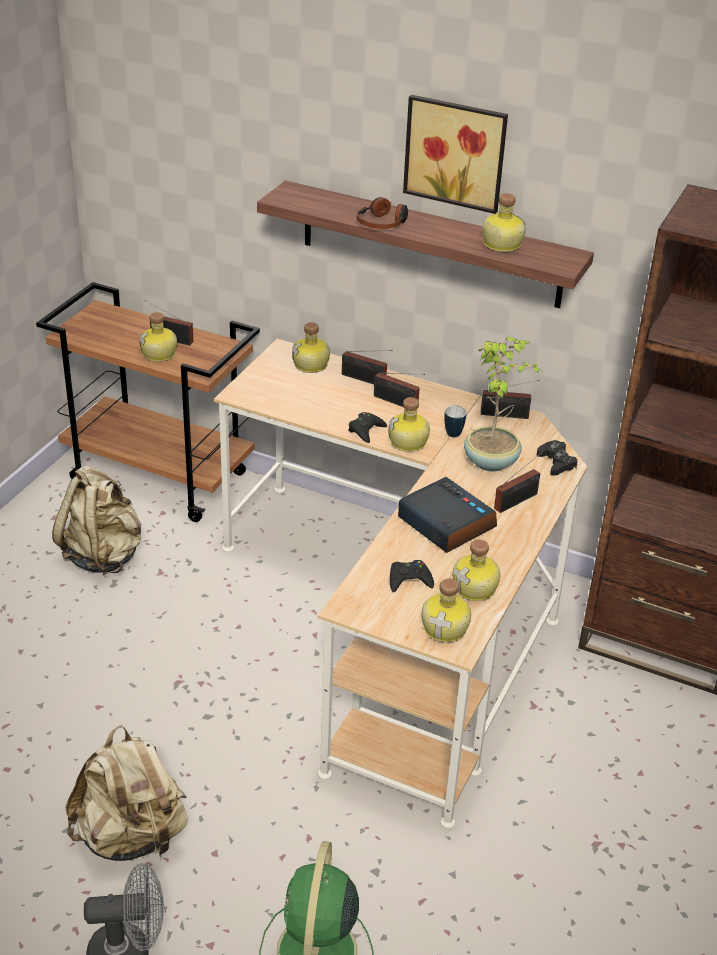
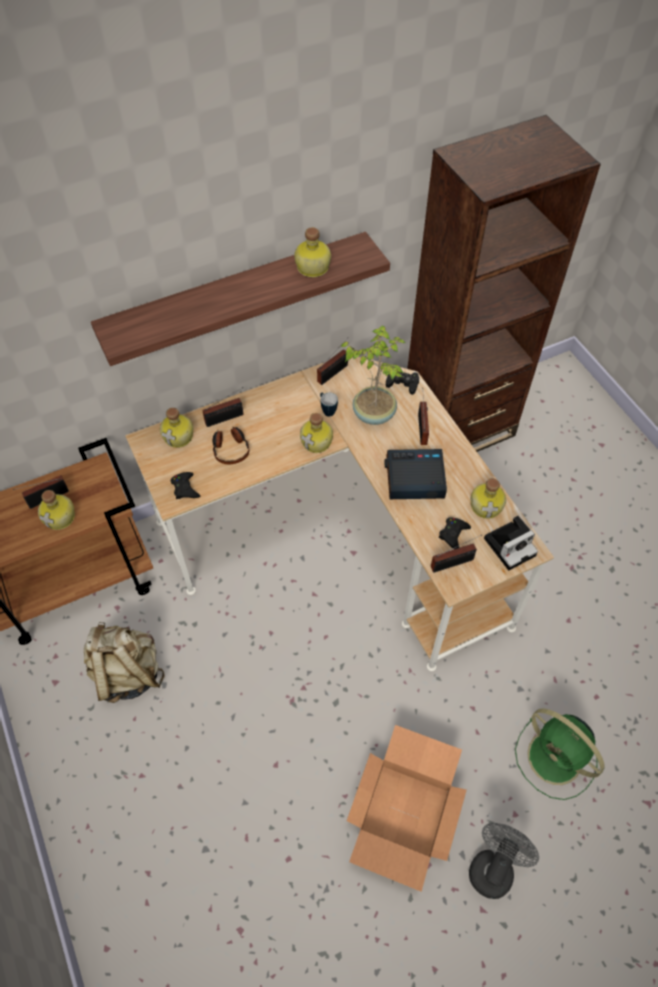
camera: 50 degrees left, 20 degrees up
(131, 836) = (403, 810): beige backpack -> cardboard box
(366, 430) = (283, 456): black game controller -> black game controller (185, 488)
(383, 223) = (219, 308): headphones -> headphones (230, 449)
(397, 403) = (269, 418): radio -> radio (454, 563)
(446, 628) = (510, 545): bottle -> camera
(456, 152) = (244, 217): picture -> none

